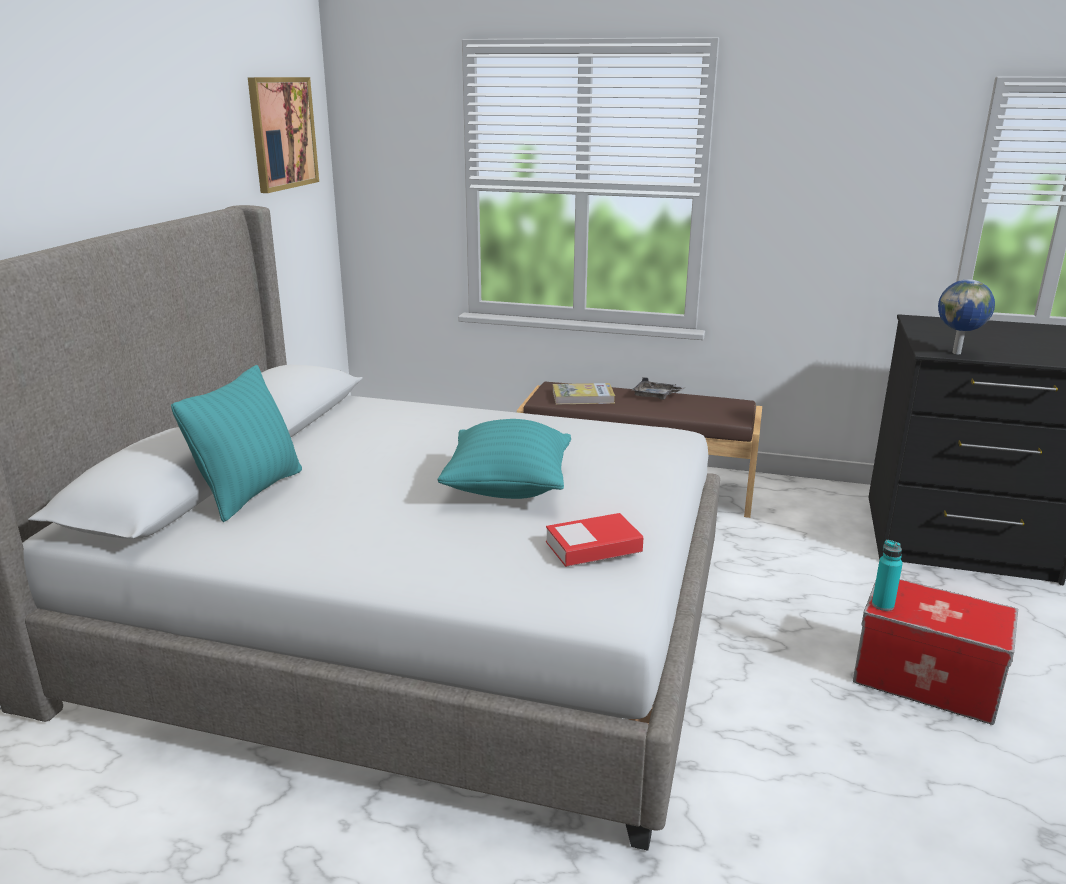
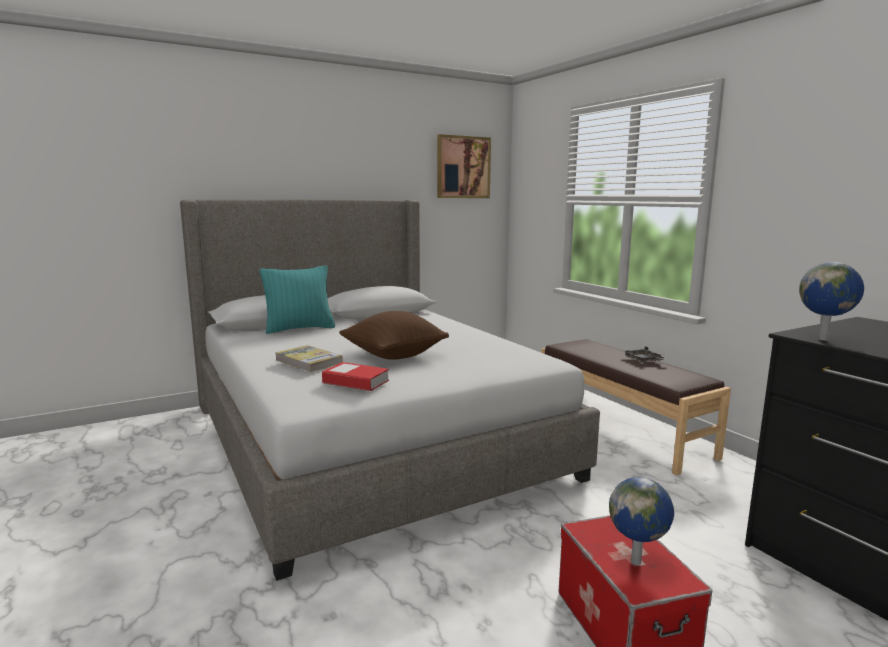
camera: 45 degrees right, 10 degrees down
(508, 489) = (394, 355): turquoise pillow -> brown pillow
(583, 397) = (590, 350): book -> book (309, 361)
(882, 605) = (585, 527): turquoise bottle -> none
(956, 614) = (637, 561): none -> globe

